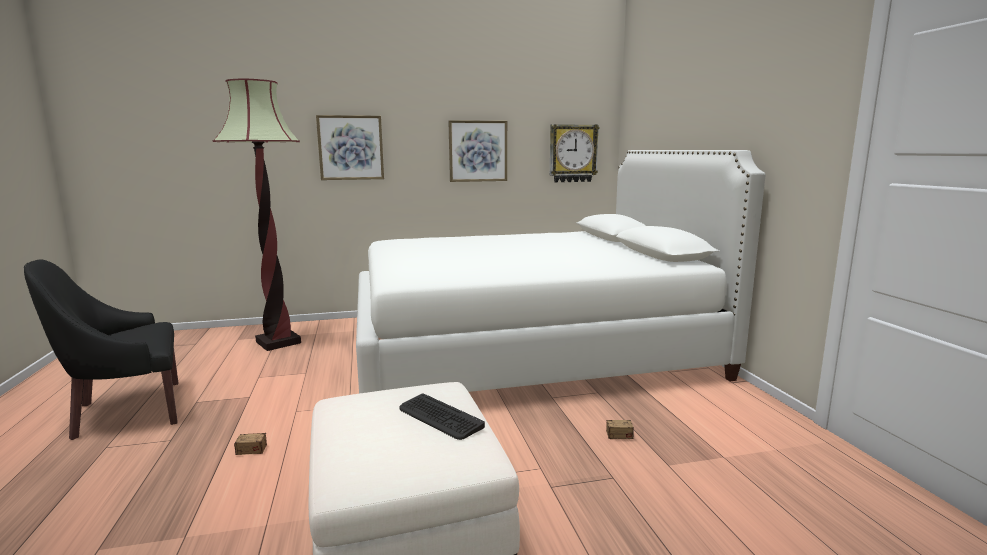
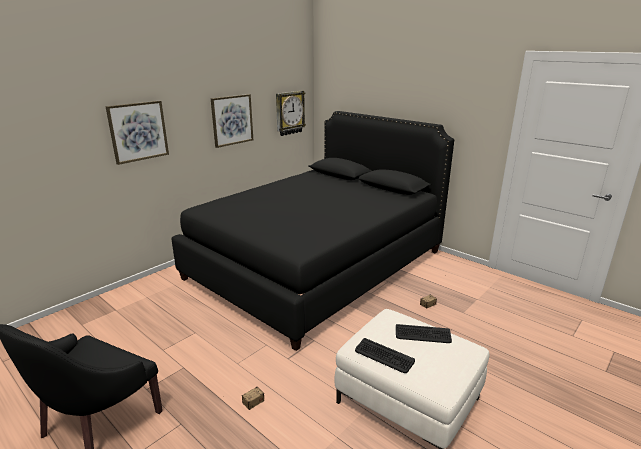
camera: 35 degrees left, 10 degrees up
(278, 342) = (126, 315): floor lamp -> none
(345, 419) = (384, 356): none -> keyboard
(527, 350) = (317, 264): white bed -> black bed

